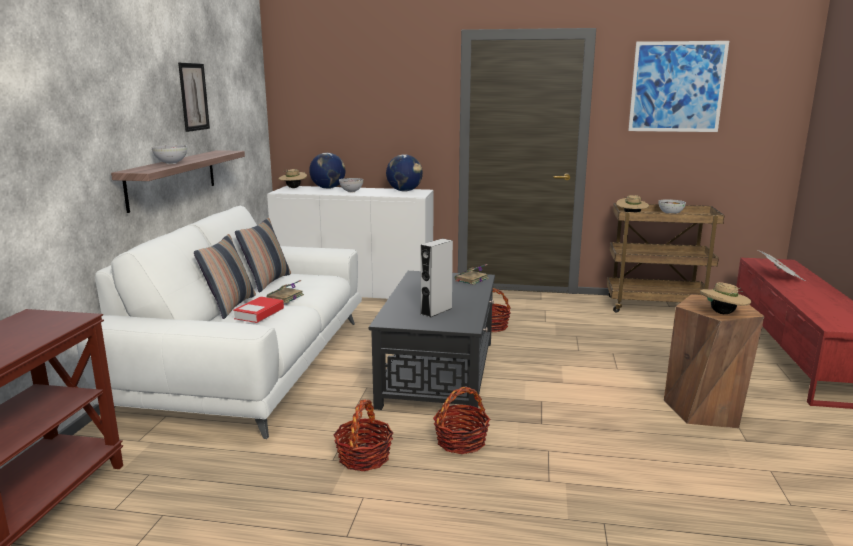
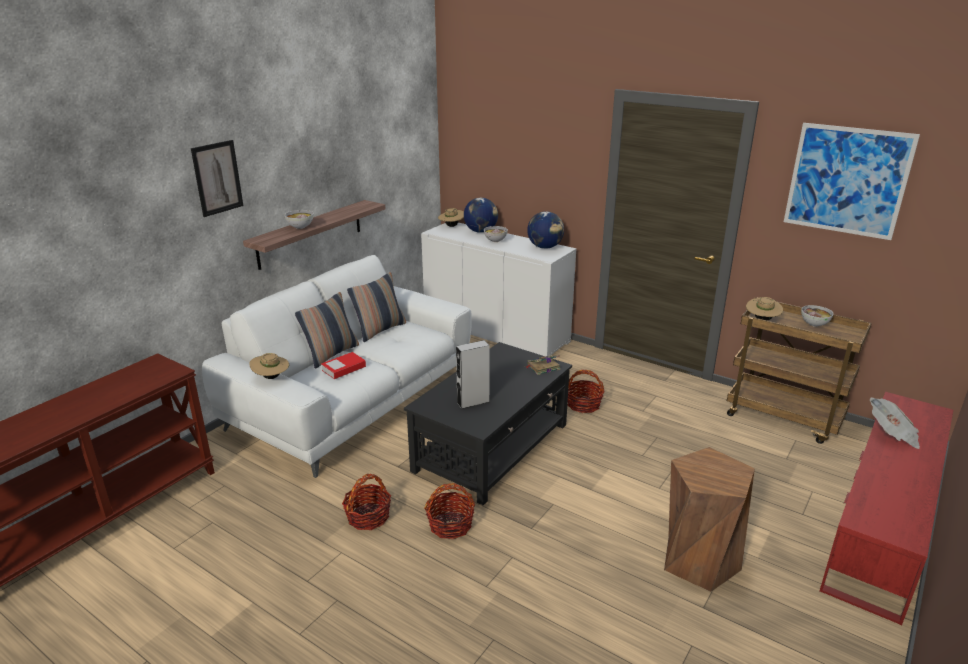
camera: 25 degrees right, 10 degrees up
(193, 97) = (339, 158): picture -> picture (217, 178)
(285, 297) = (377, 353): book -> none
(722, 313) = (705, 482): beige hat -> beige hat (271, 377)

